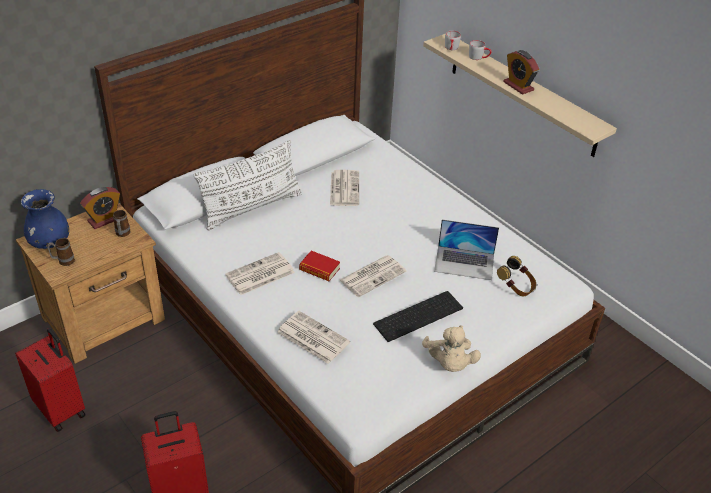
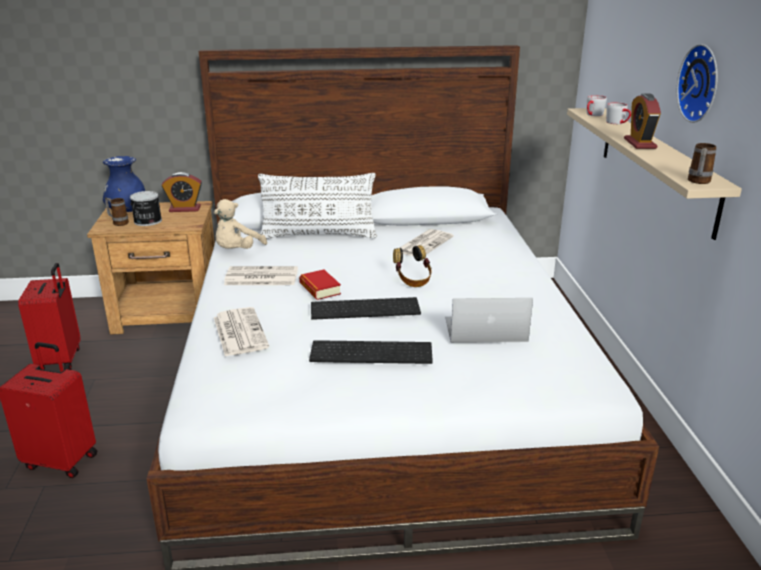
camera: 35 degrees right, 15 degrees down
(89, 249) = (147, 221): none -> can
(122, 234) = (184, 220): mug -> mug (698, 182)
(373, 275) = (366, 308): newspaper -> keyboard
(449, 363) = (356, 406): beige plush toy -> beige plush toy (237, 251)
(464, 262) = (485, 329): laptop -> laptop turned 135 degrees clockwise
(516, 287) = (526, 369): headphones -> headphones (412, 280)
(569, 48) = (702, 83): none -> wall clock

